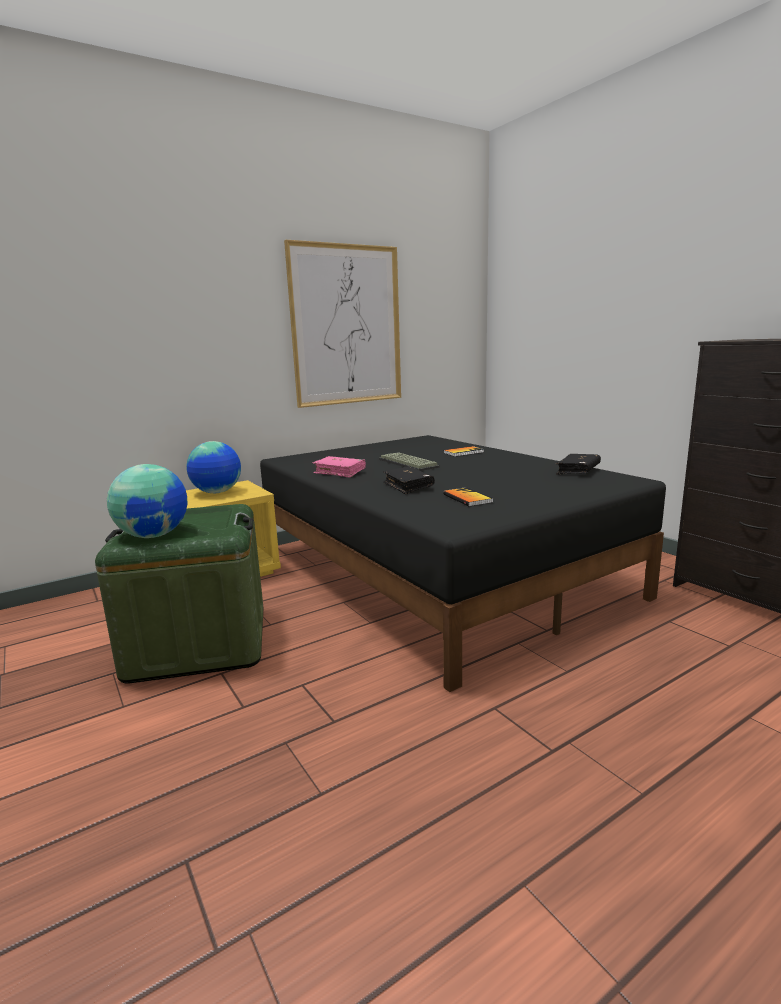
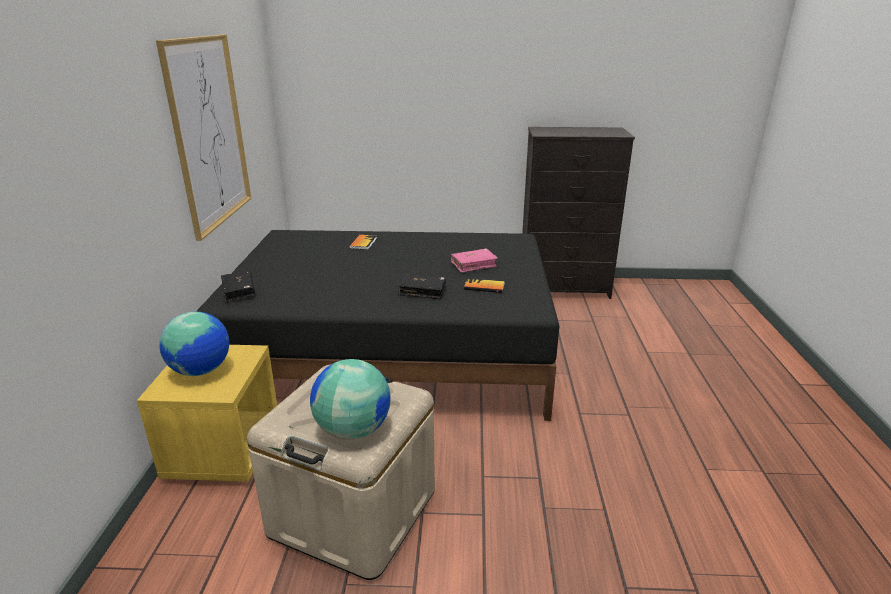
camera: 55 degrees left, 10 degrees up
(198, 642) = (353, 512): green storage box -> beige storage box
(340, 472) = (330, 298): pink book -> pink book (473, 265)
(406, 463) = (354, 269): keyboard -> none
(578, 471) = (477, 238): black book -> black book (238, 291)

